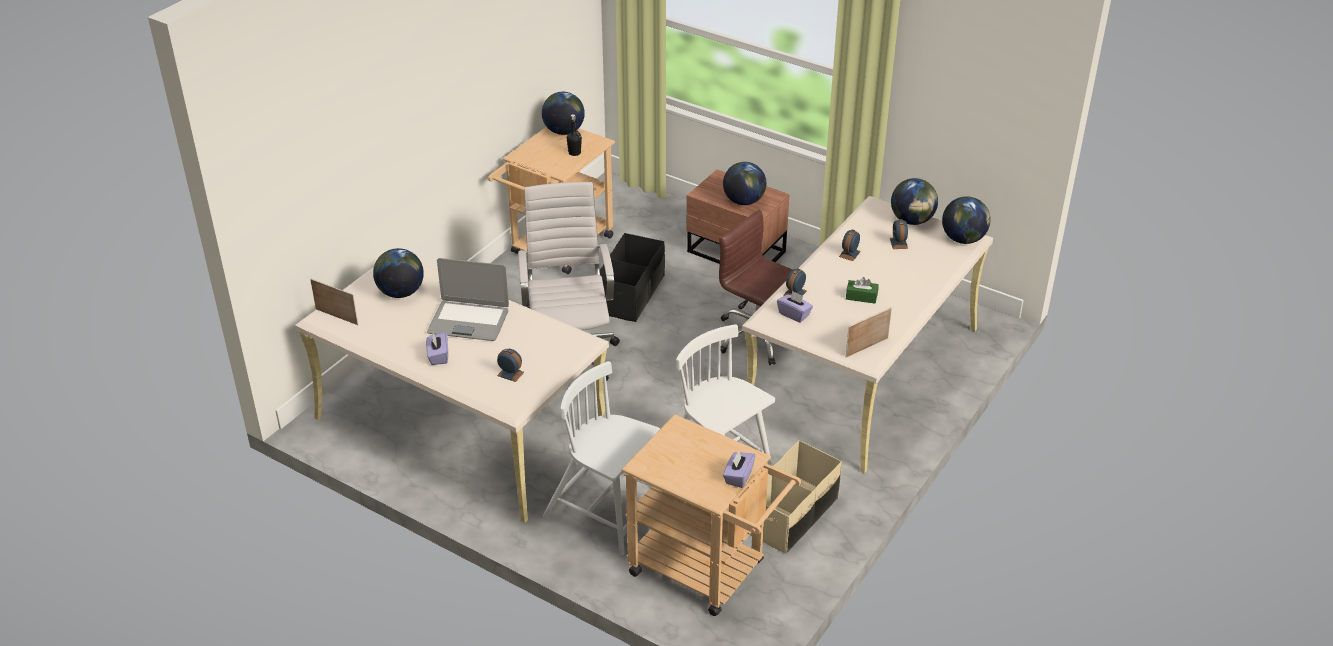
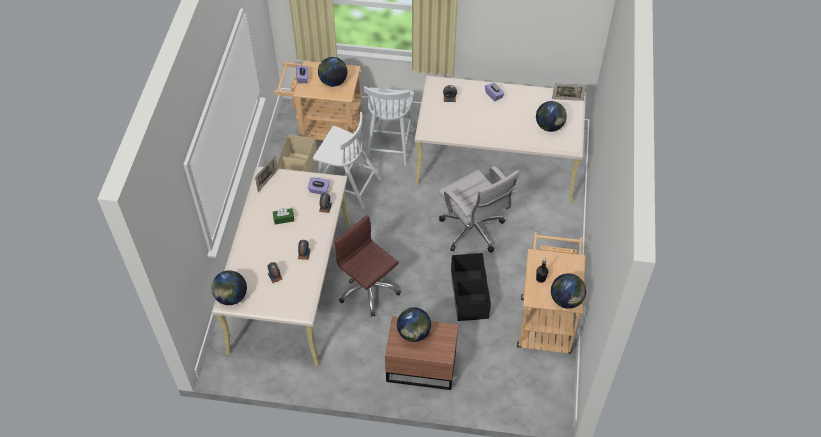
camera: 155 degrees right, 15 degrees up
(468, 321) = (496, 121): laptop -> none
(606, 513) = (389, 143): white chair -> white chair turned 90 degrees clockwise
(758, 337) = (368, 290): brown office chair -> brown office chair turned 150 degrees counterclockwise
(912, 220) = (272, 303): globe -> globe (333, 82)

